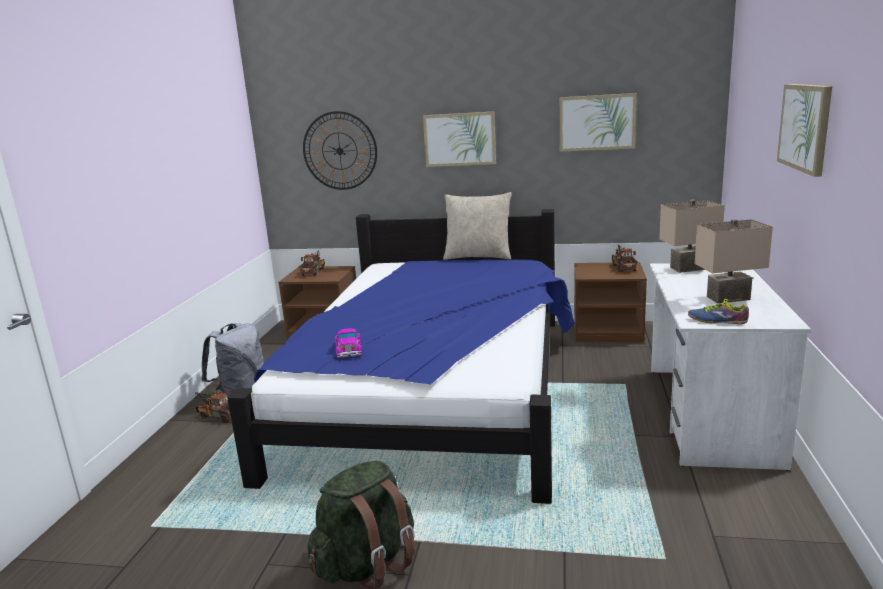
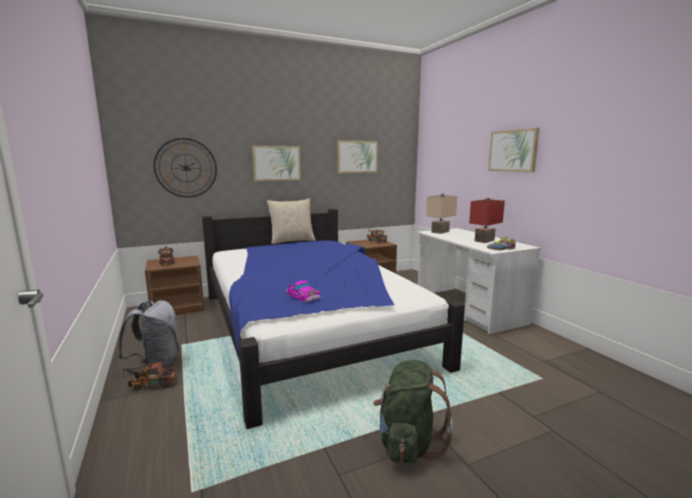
camera: 35 degrees left, 5 degrees down
(728, 299) = (485, 241): beige table lamp -> red table lamp

